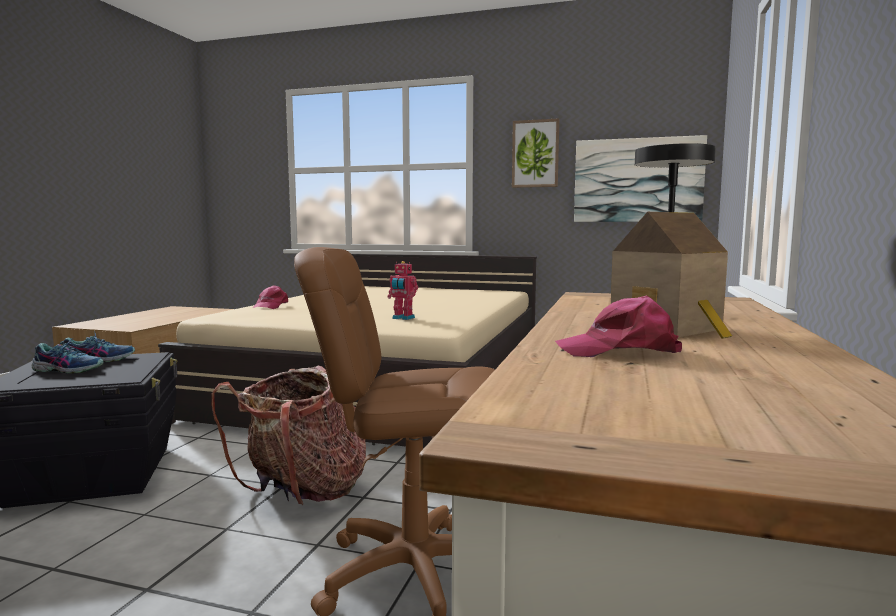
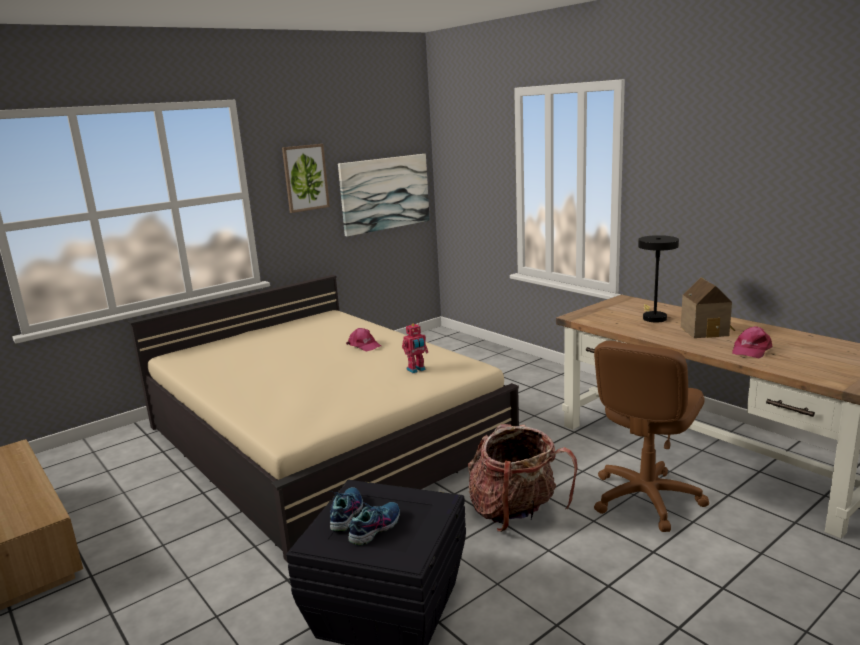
camera: 55 degrees left, 10 degrees up
(270, 306) = (278, 406): pink cap -> pink cap (364, 345)

